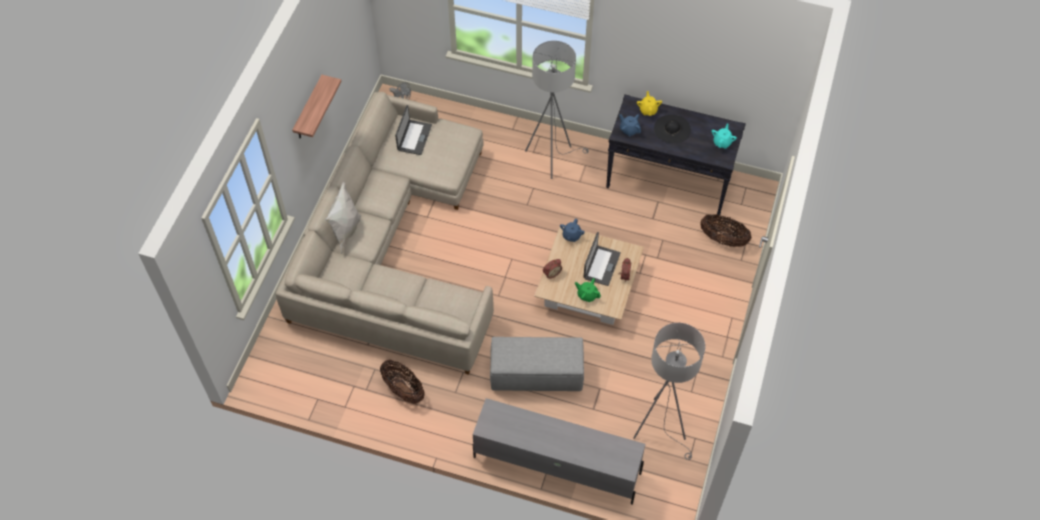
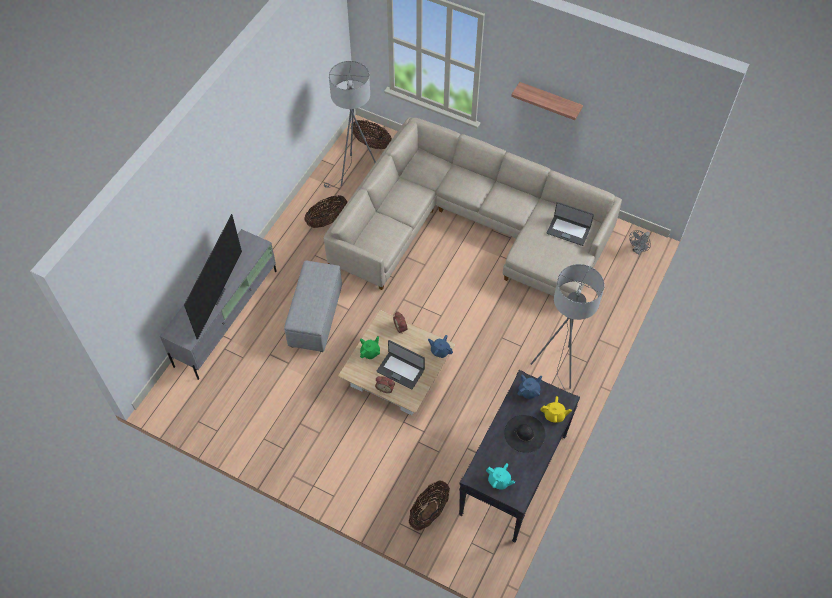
camera: 100 degrees right, 0 degrees up
(279, 364) = (371, 143): none -> basket
(346, 231) = (469, 173): white pillow -> none
(568, 438) = (215, 294): none -> television
(662, 427) = (236, 405): grey floor lamp -> grey floor lamp (355, 174)

